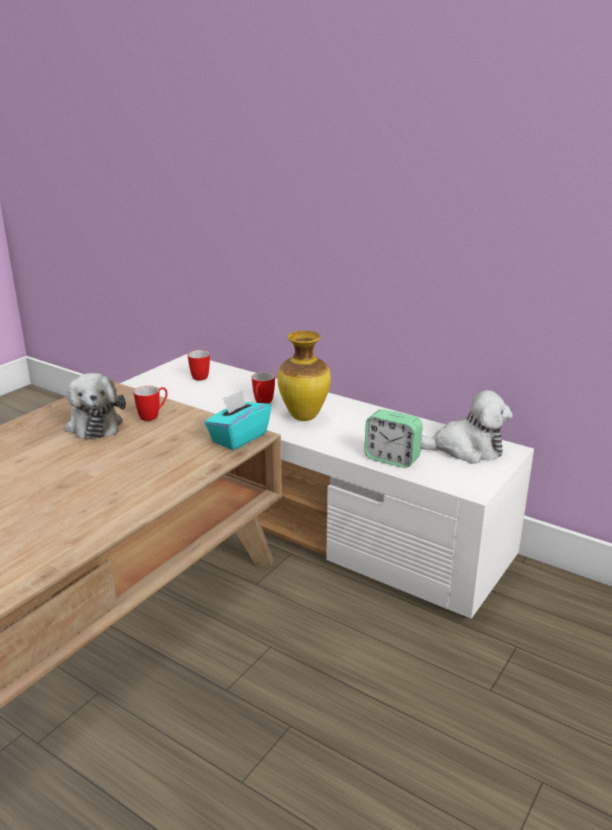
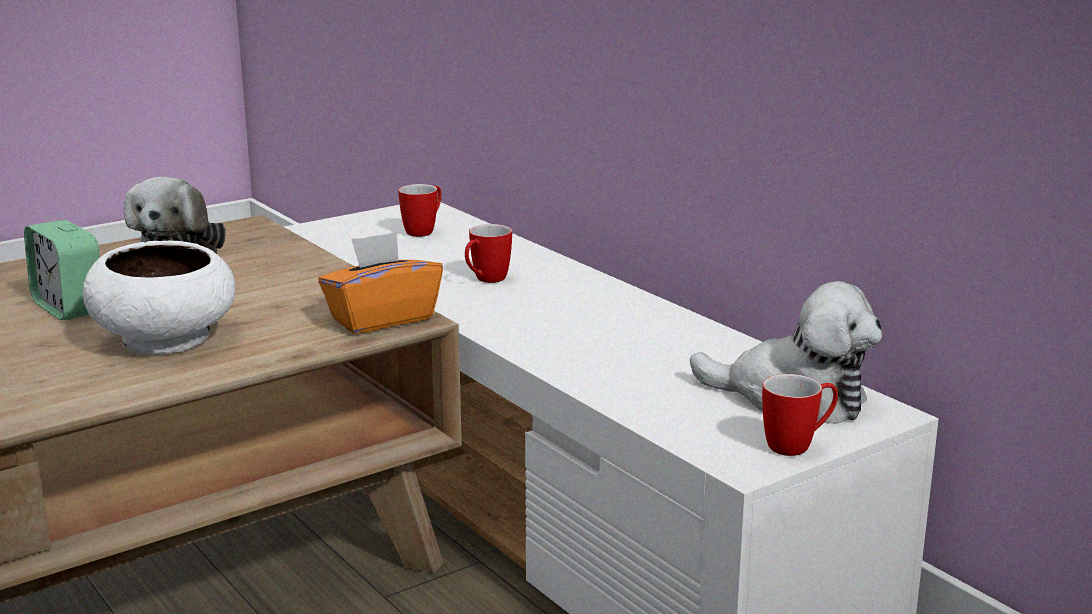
camera: 20 degrees right, 5 degrees down
(131, 470) = (167, 339): none -> white bowl
(153, 416) = (279, 271): mug -> mug (798, 445)
(238, 438) = (382, 319): turquoise tissue box -> orange tissue box
(305, 417) = (539, 309): vase -> none
(392, 459) = (634, 392): alarm clock -> alarm clock (69, 308)

